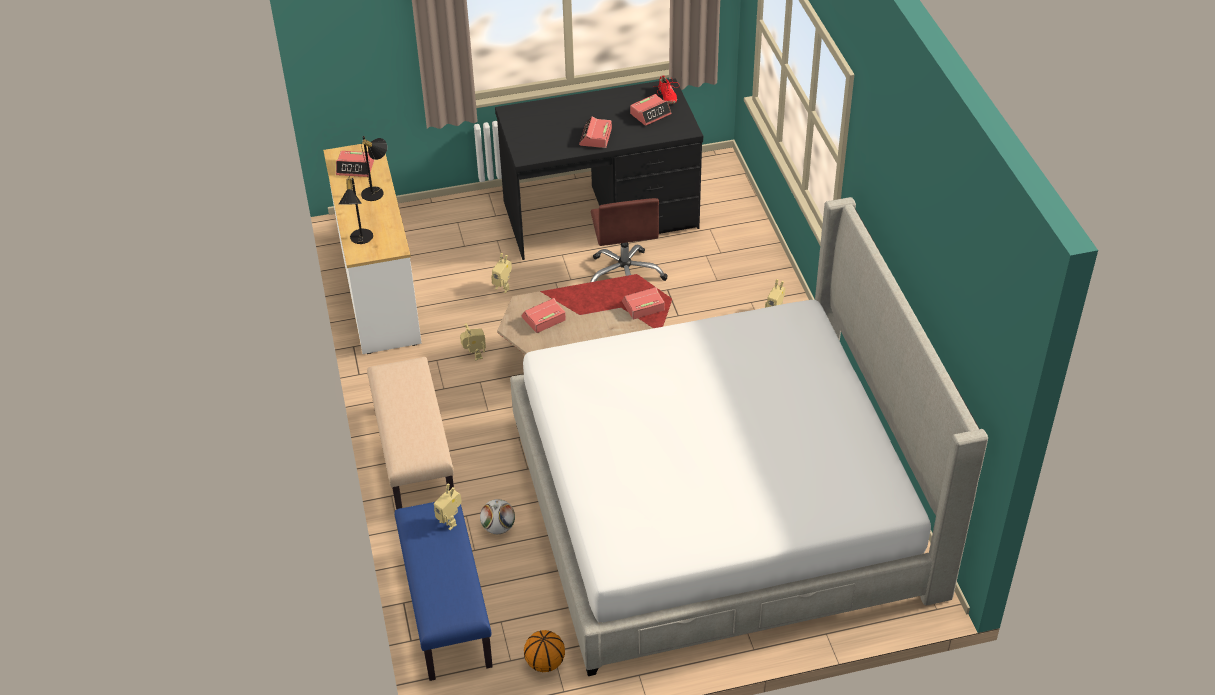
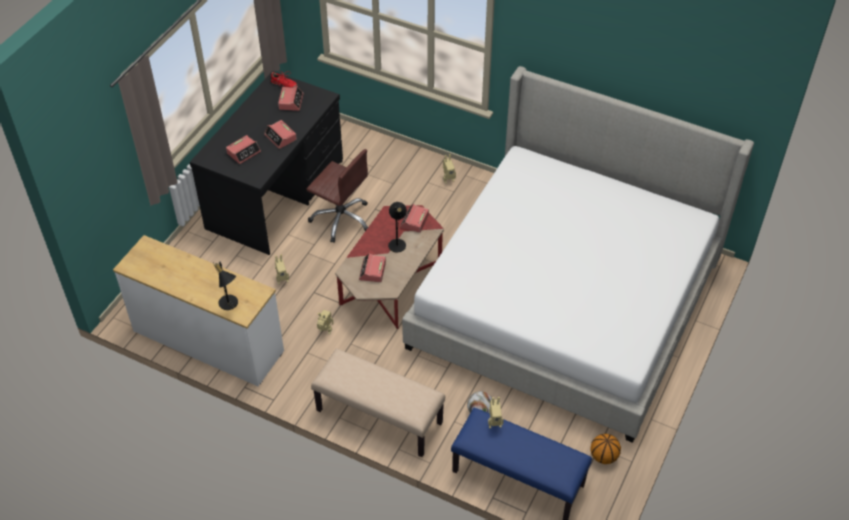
camera: 50 degrees left, 5 degrees up
(355, 168) = (154, 264): alarm clock -> alarm clock (243, 152)
(376, 192) = (193, 269): black table lamp -> black table lamp (397, 243)

